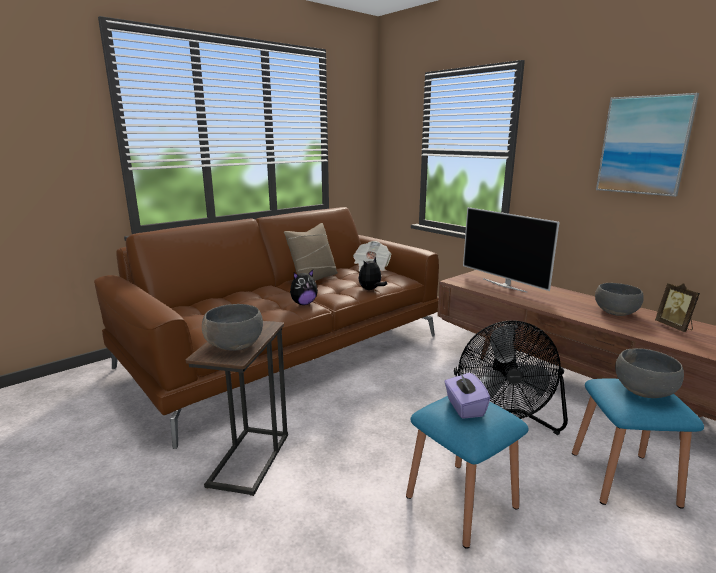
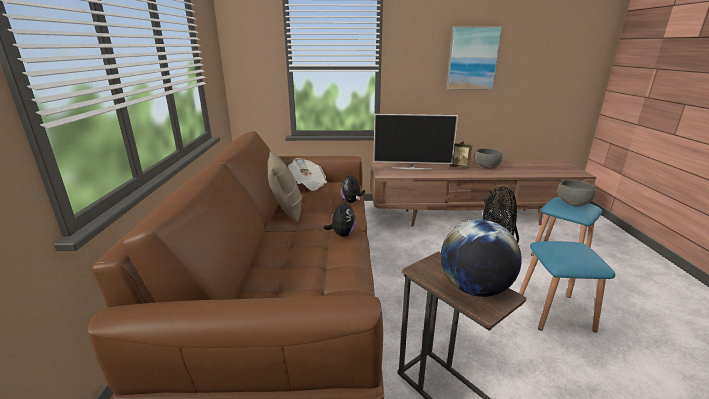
camera: 50 degrees left, 5 degrees up
(234, 345) = (475, 288): grey bowl -> globe
(464, 407) = (567, 250): purple tissue box -> none
(674, 327) = (517, 166): picture frame -> picture frame (459, 167)

